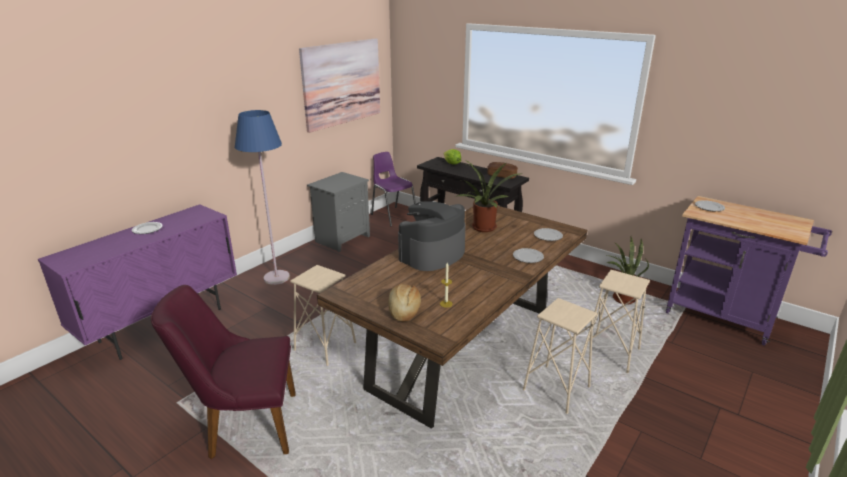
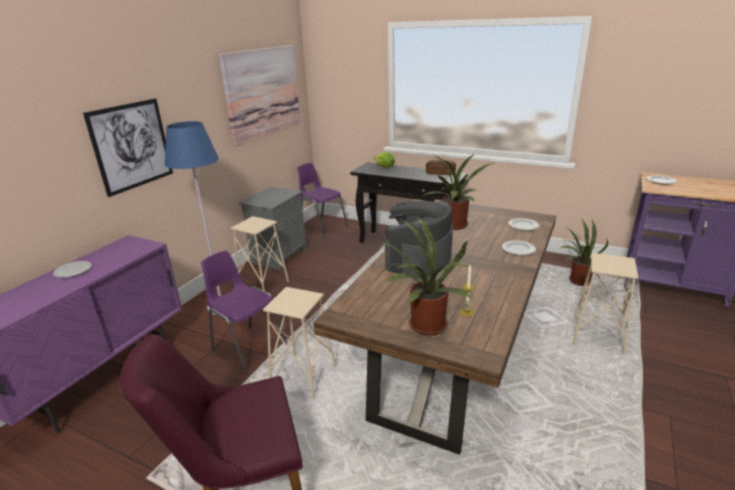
camera: 10 degrees left, 0 degrees up
(210, 128) = (132, 146): none -> picture
(287, 315) = (248, 347): none -> purple chair
(403, 310) = (424, 327): bread -> potted plant
(556, 389) = (565, 384): beige stool -> beige stool (263, 285)

